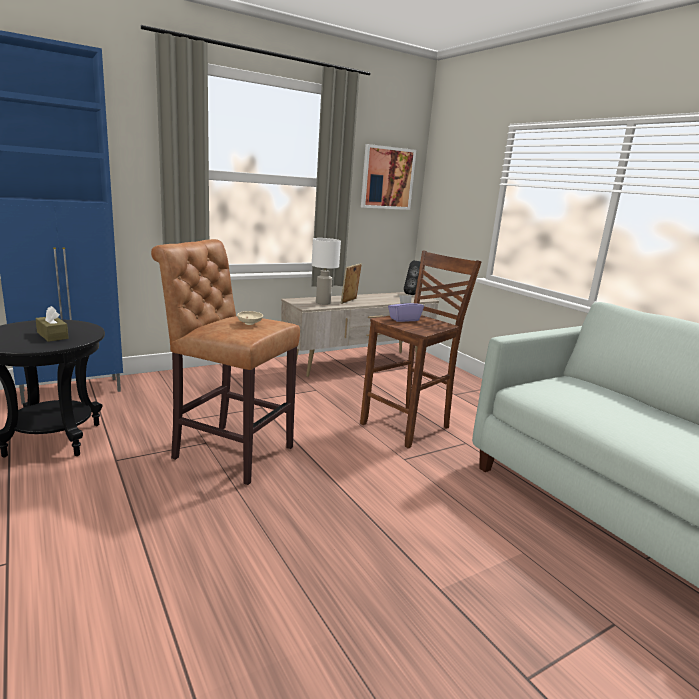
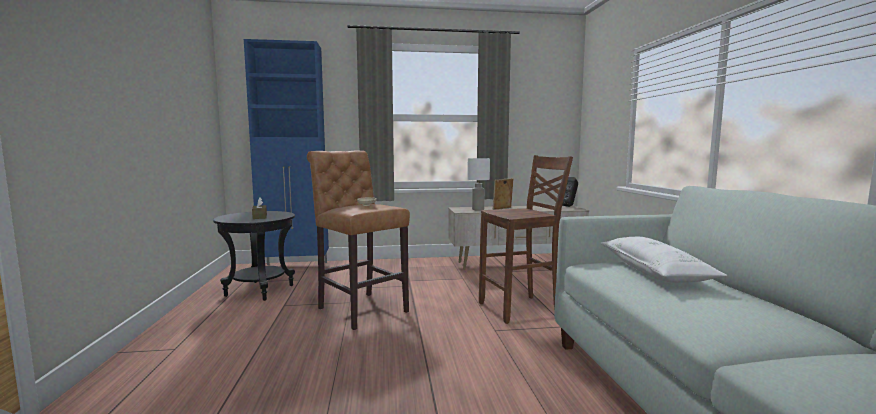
camera: 25 degrees right, 10 degrees down
(387, 178) = (544, 111): picture -> none
(404, 319) = (510, 211): purple tissue box -> none
(591, 396) = (654, 271): none -> white pillow

